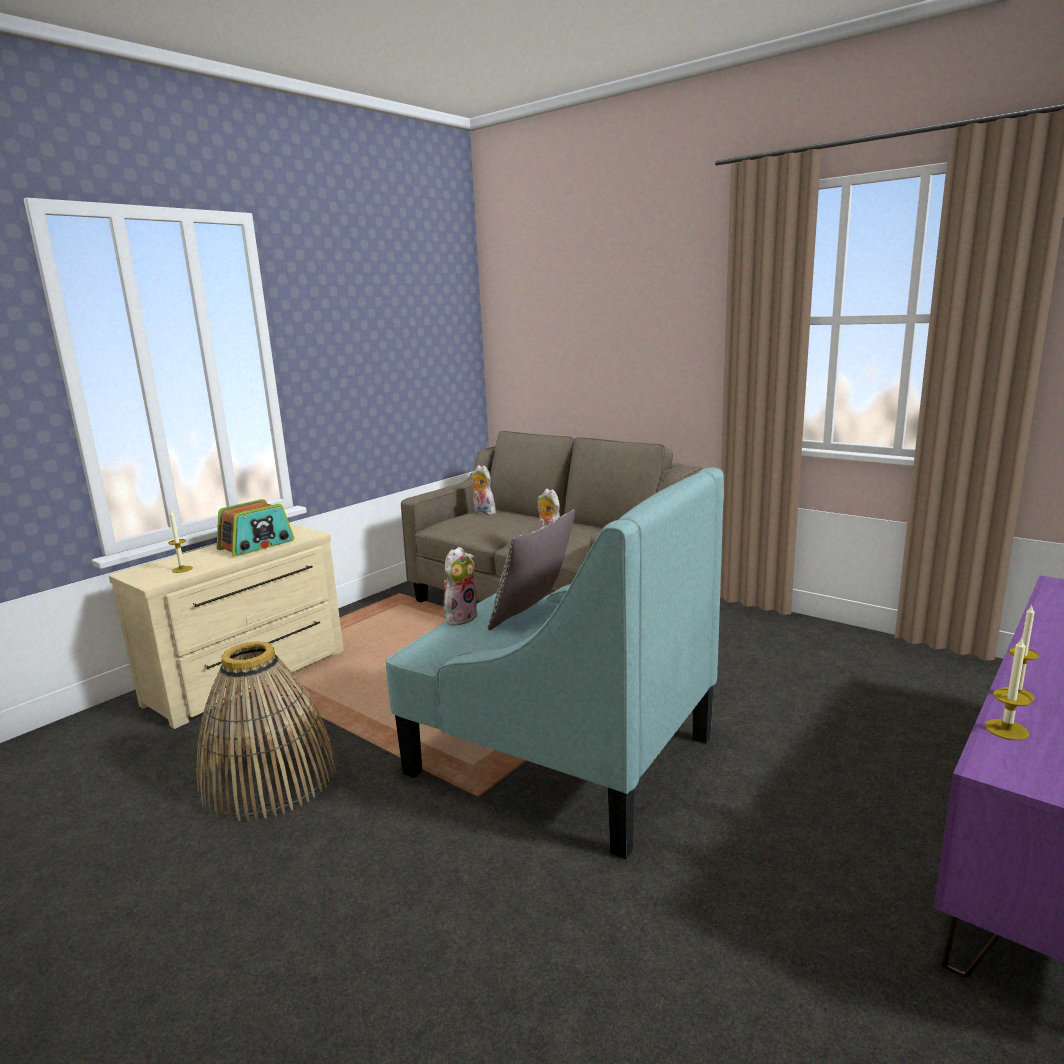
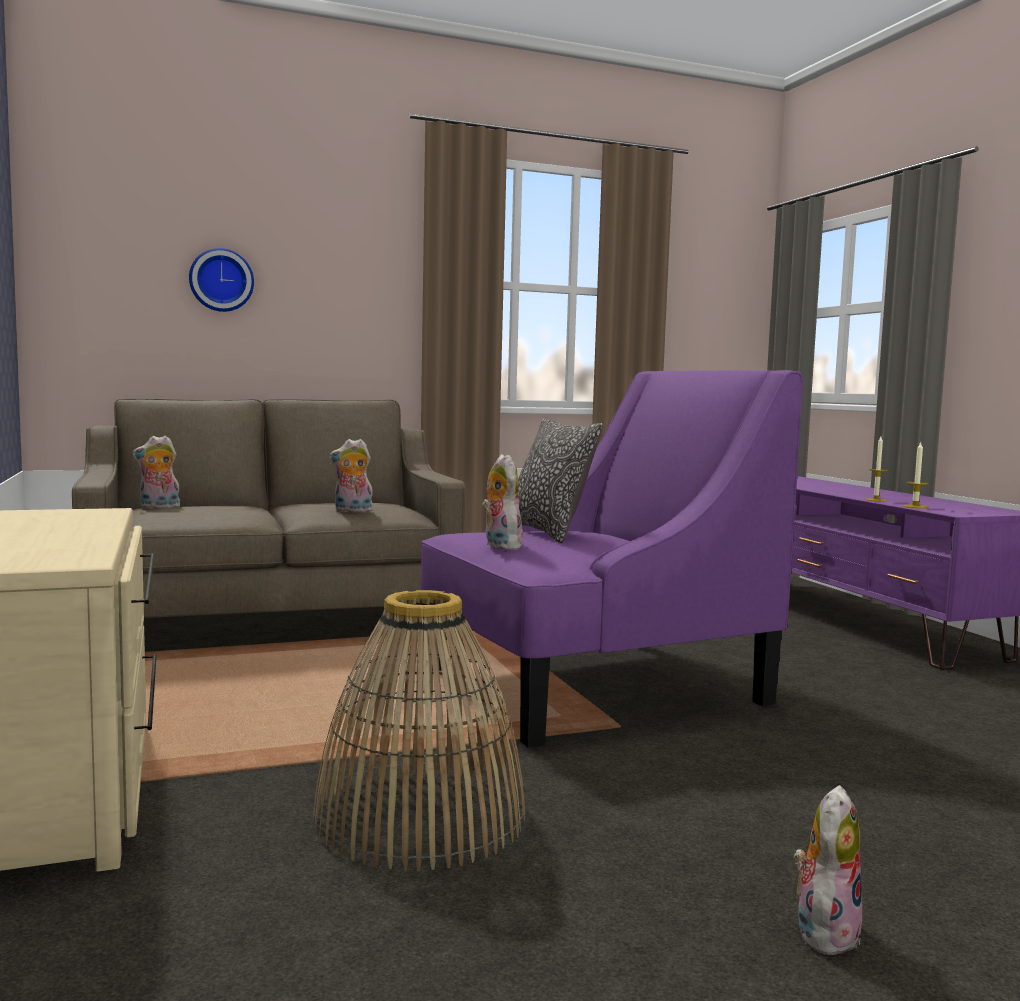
camera: 60 degrees left, 10 degrees down
(169, 991) = (824, 931): none -> plush toy
(182, 569) = (62, 549): candle -> none
(257, 545) = (67, 524): radio -> none
(558, 755) = (591, 686): turquoise armchair -> purple armchair
(586, 336) = (221, 280): none -> wall clock

